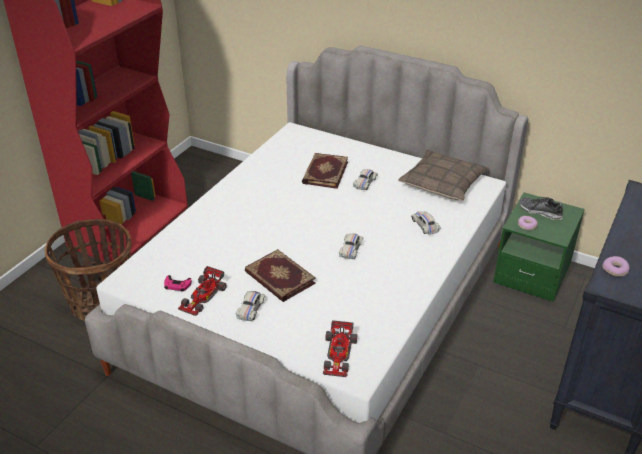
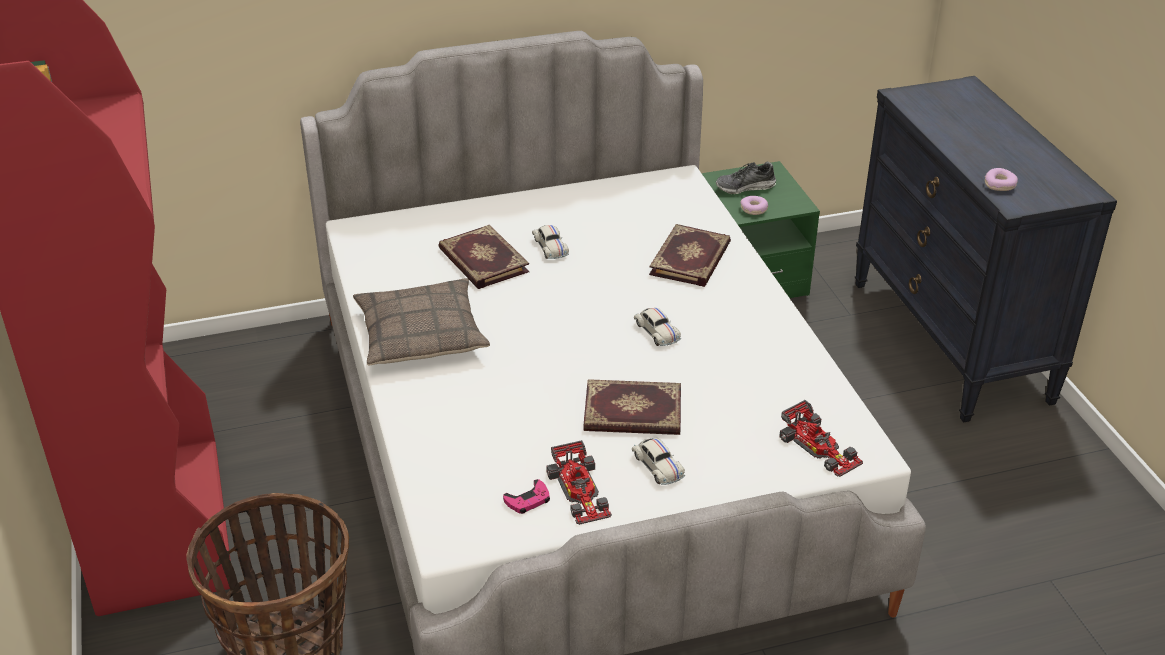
camera: 45 degrees left, 0 degrees up
(425, 225) = (691, 259): white toy car -> book
(443, 183) = (636, 200): pillow -> pillow (421, 334)

